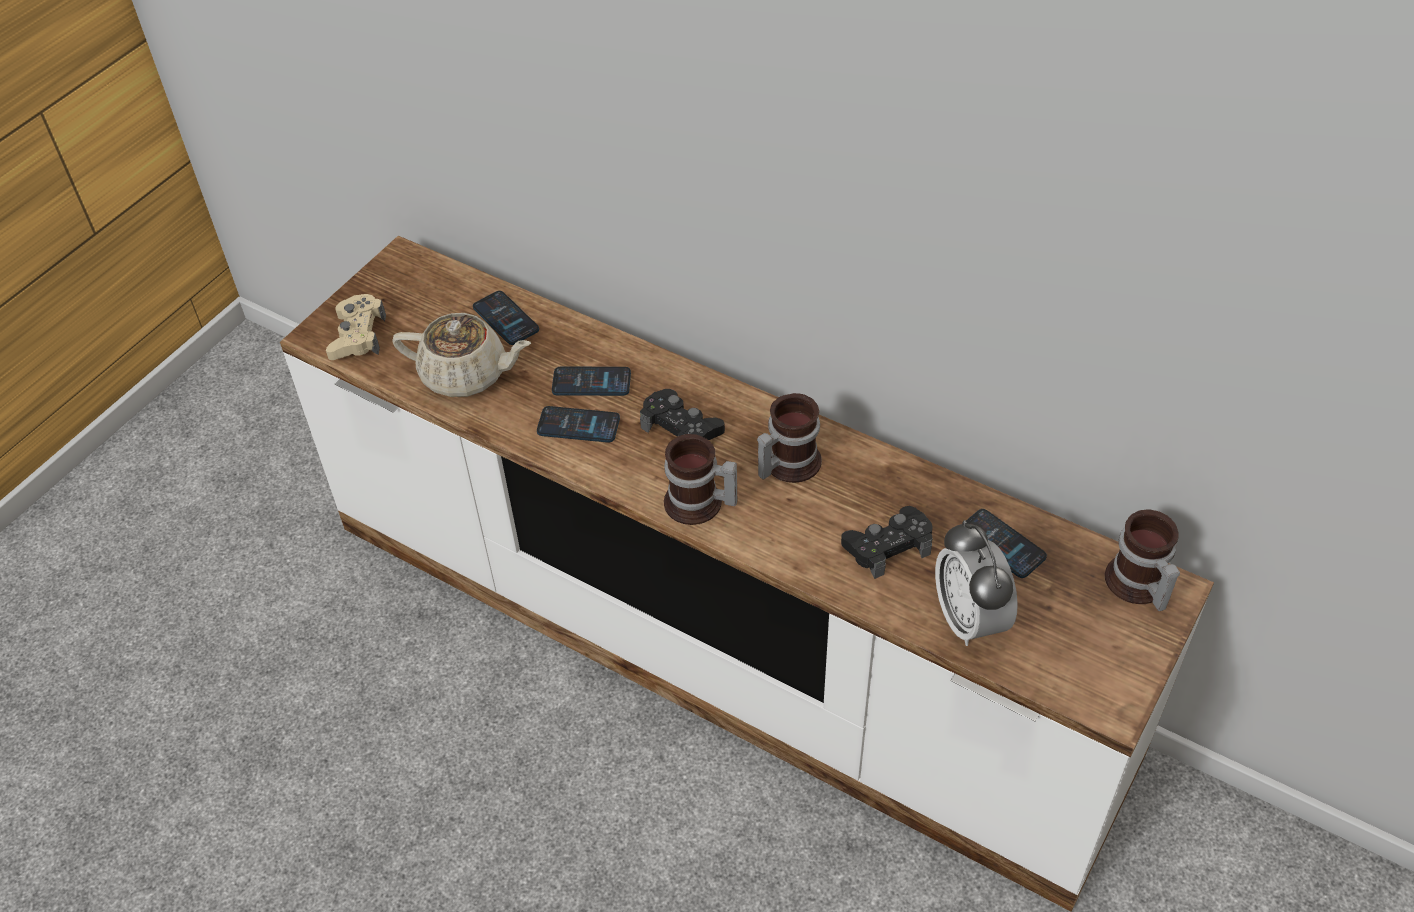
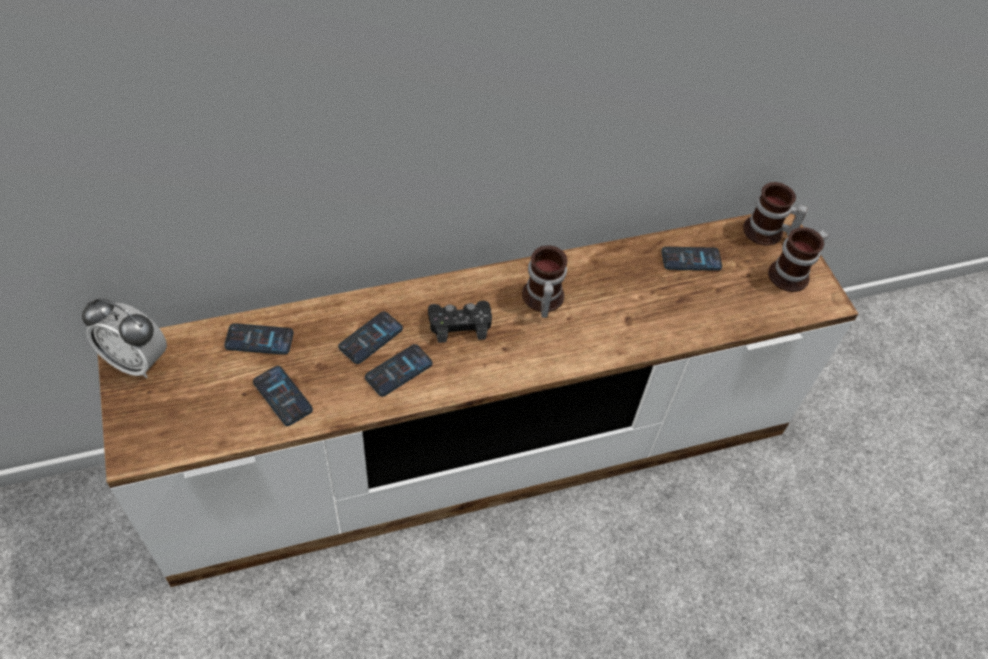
camera: 55 degrees left, 5 degrees up
(357, 335) = (165, 430): beige game controller -> none
(466, 375) = (282, 396): beige teapot -> phone
(698, 505) = (528, 361): mug -> mug (793, 275)
(888, 546) = (646, 304): black game controller -> none
(969, 619) = (726, 310): alarm clock -> alarm clock (136, 361)

